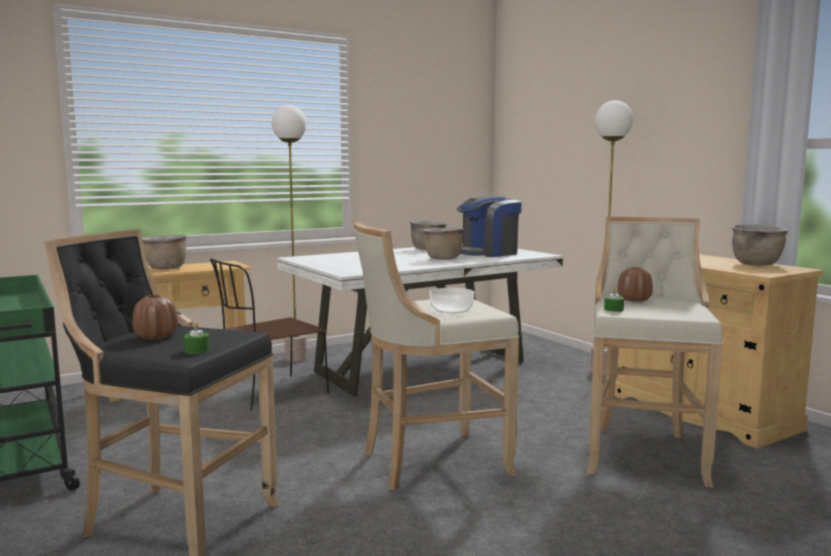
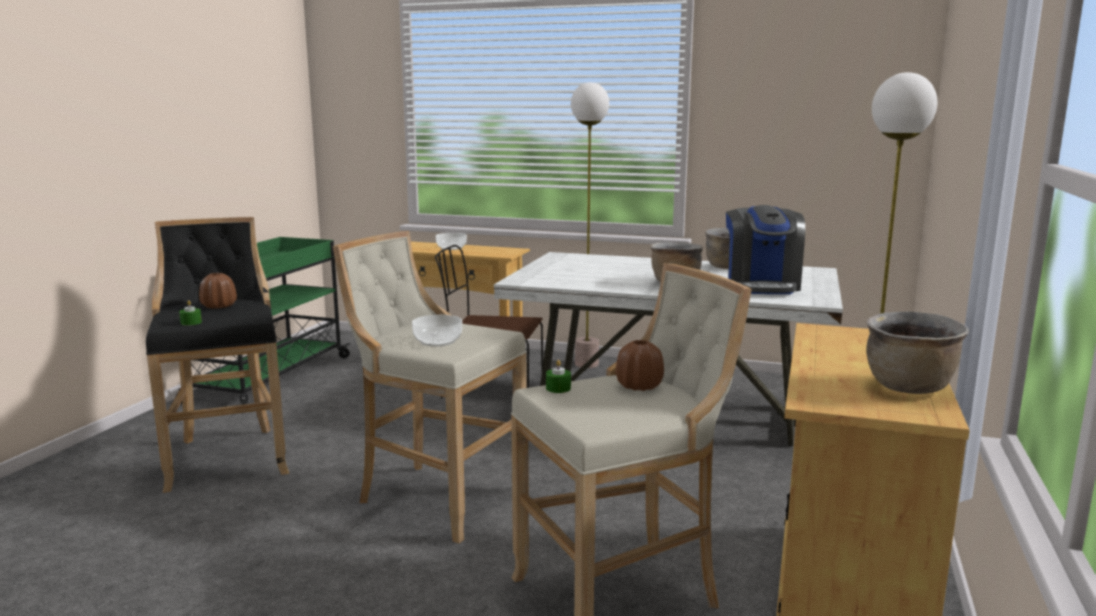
camera: 50 degrees right, 5 degrees up
(165, 268) = (451, 248): brown cooking pot -> bowl
(487, 253) = (762, 286): coffee machine -> coffee machine turned 105 degrees counterclockwise

